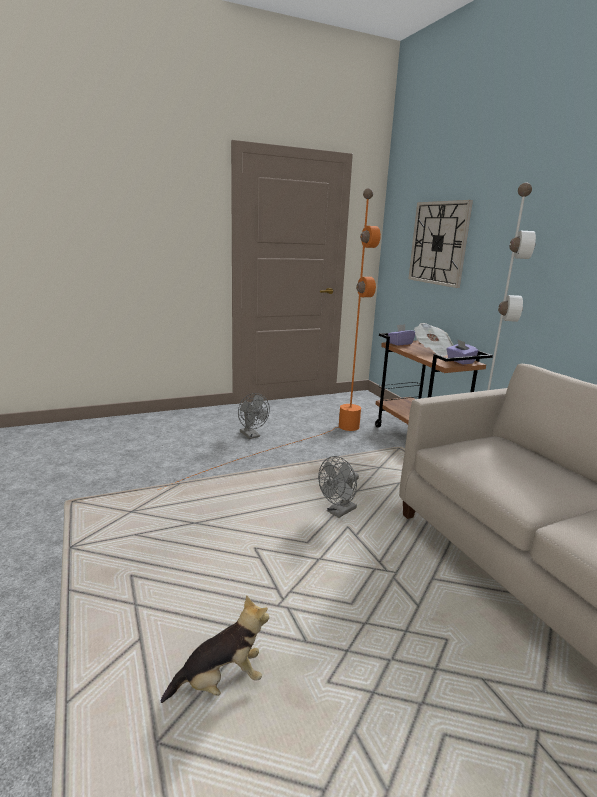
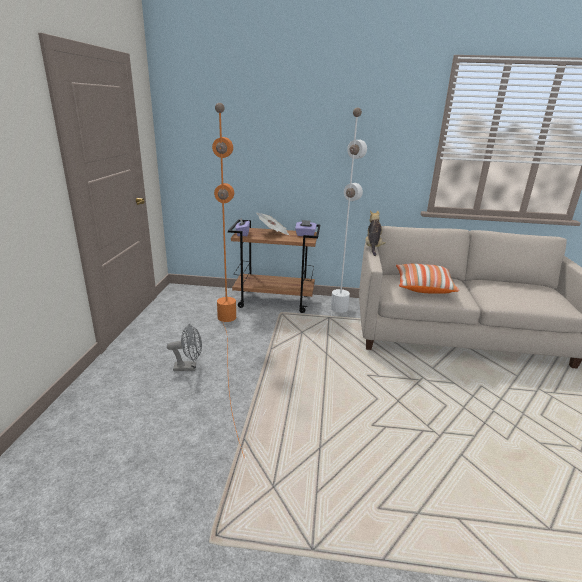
camera: 60 degrees left, 5 degrees up
(221, 681) = (502, 485): plush toy -> plush toy (373, 248)
(338, 512) = (347, 372): grey fan -> none
(438, 243) = (242, 144): wall clock -> none
(501, 461) = (423, 287): none -> pillow

